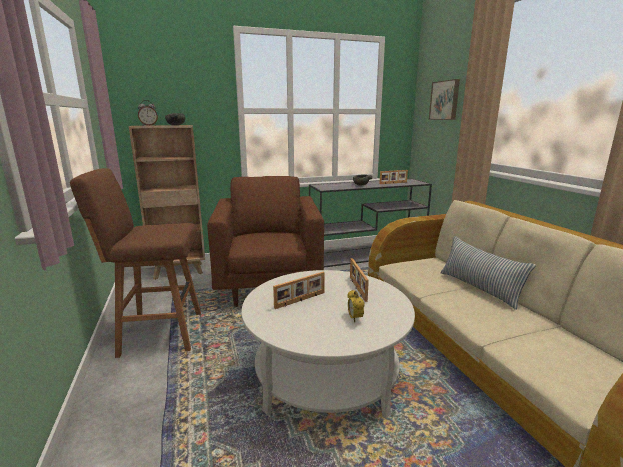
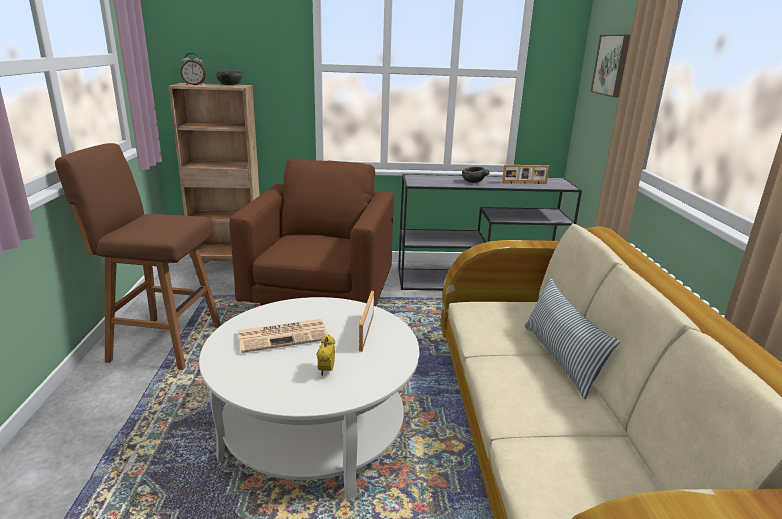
camera: 15 degrees right, 5 degrees up
(300, 300) = (284, 335): picture frame -> newspaper

